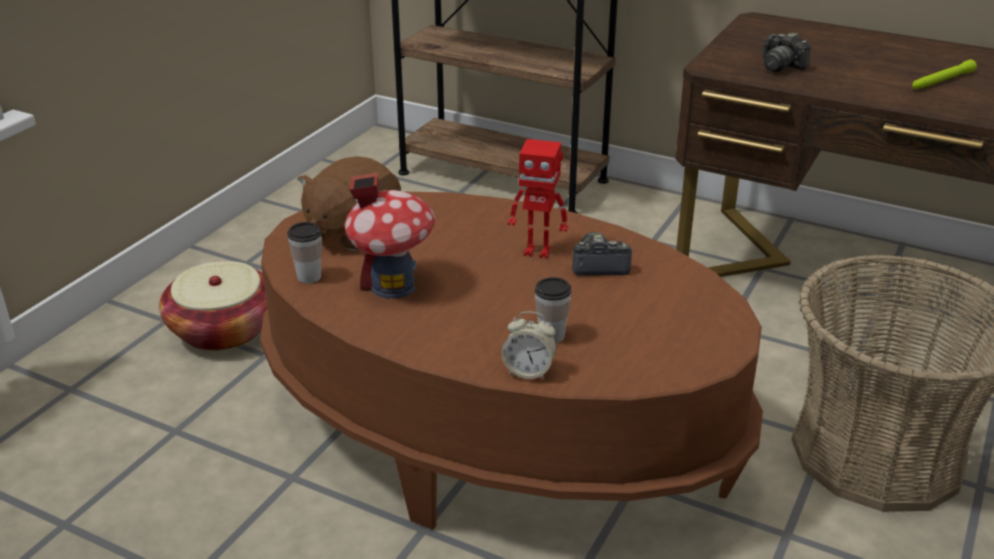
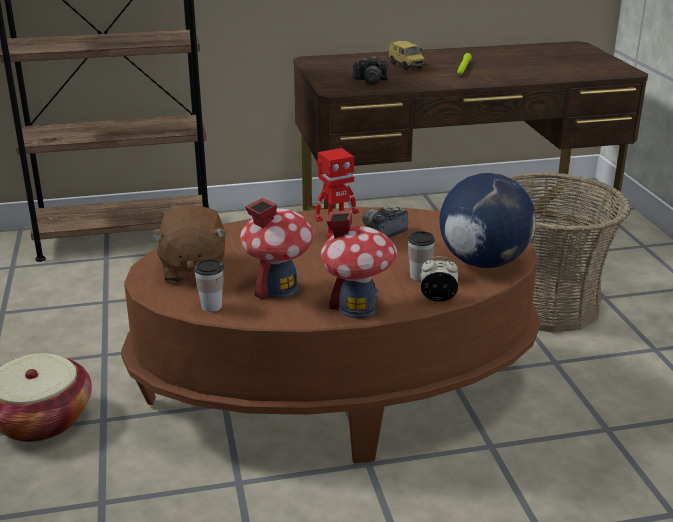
camera: 40 degrees left, 5 degrees down
(431, 342) = (357, 308): none -> toy house
(528, 371) = (438, 298): alarm clock -> alarm clock turned 150 degrees counterclockwise
(650, 352) = (483, 262): none -> globe
(866, 59) = (407, 66): none -> toy car

